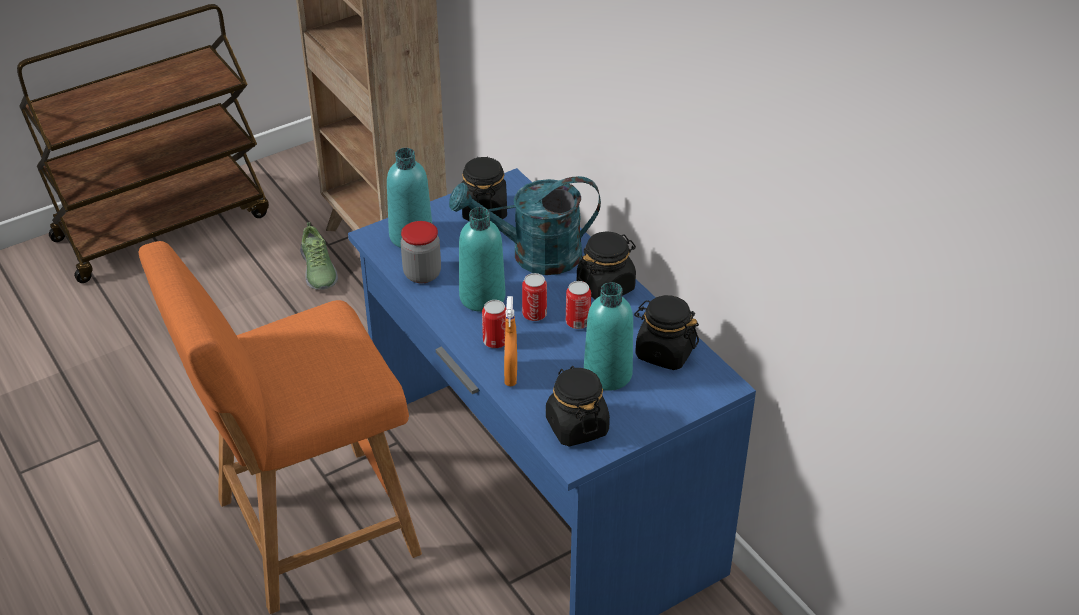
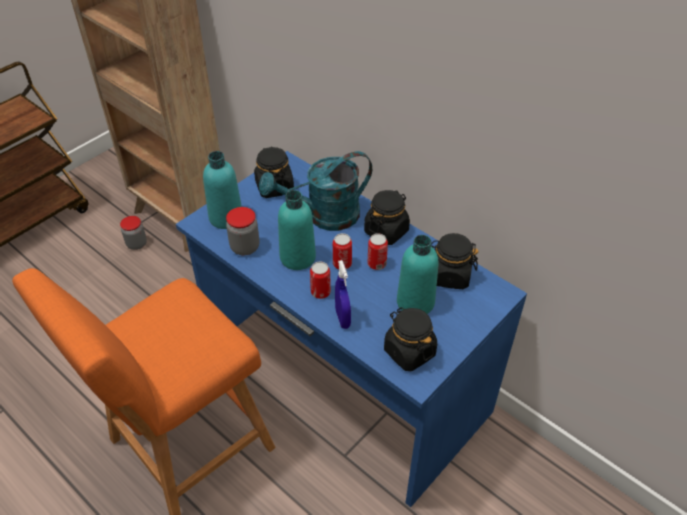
camera: 15 degrees left, 5 degrees up
(318, 270) = (136, 244): shoe -> jar
(511, 375) = (342, 318): orange spray bottle -> blue spray bottle

